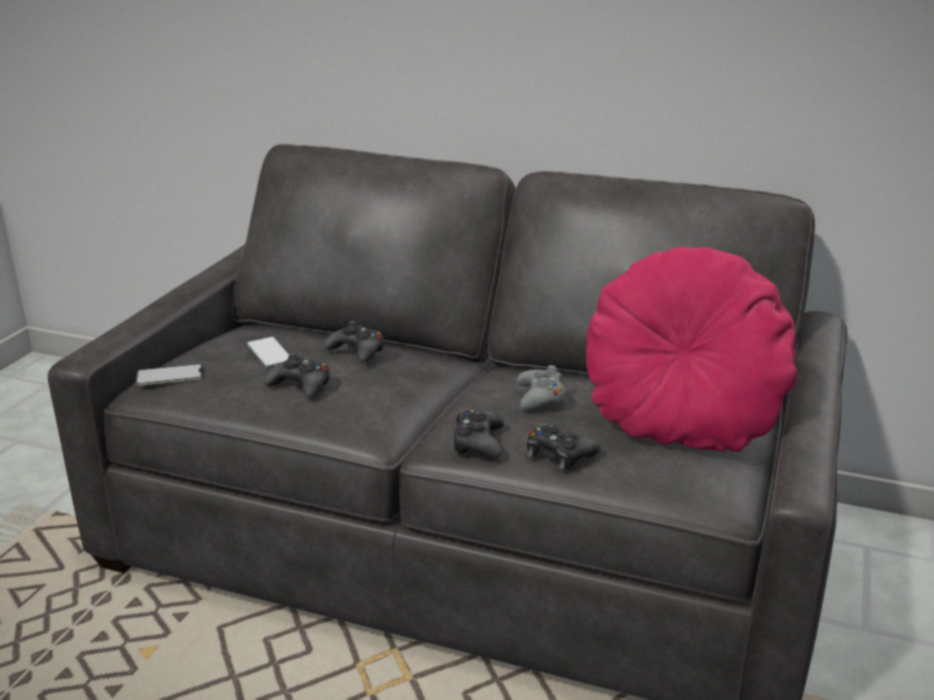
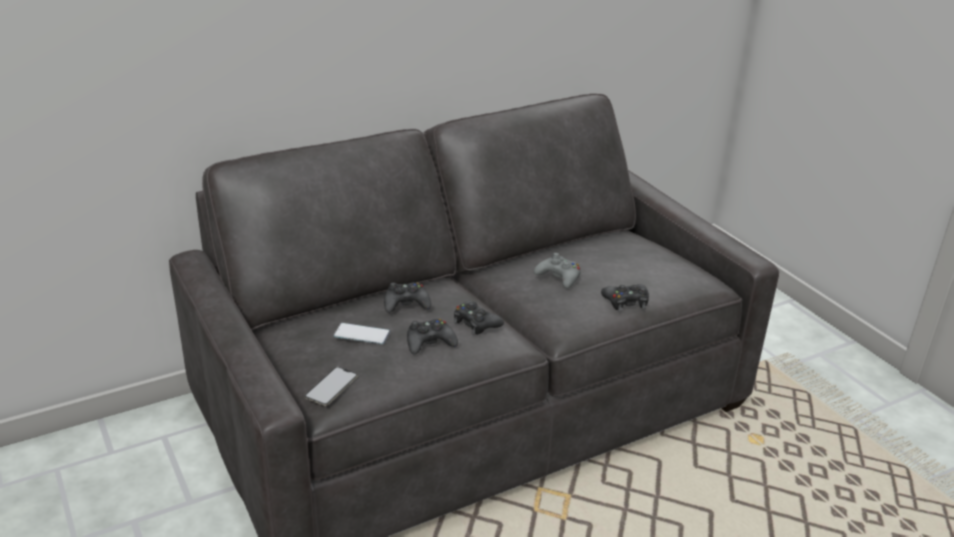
camera: 50 degrees left, 5 degrees up
(478, 442) = (581, 318): black game controller -> black game controller (476, 323)
(680, 431) = (643, 260): pink pillow -> none

